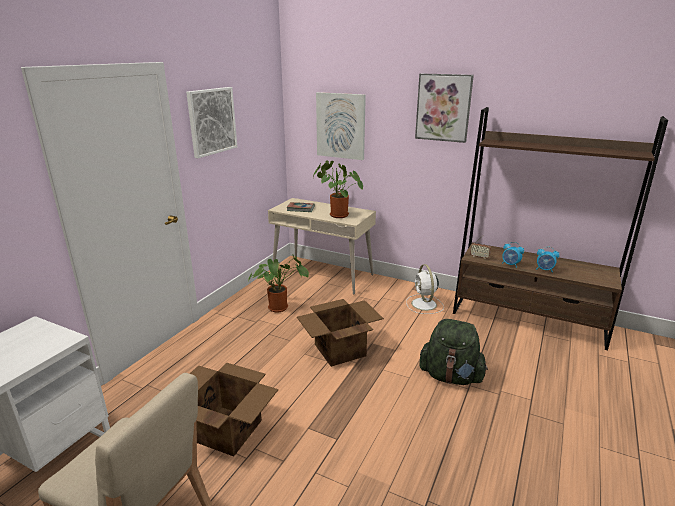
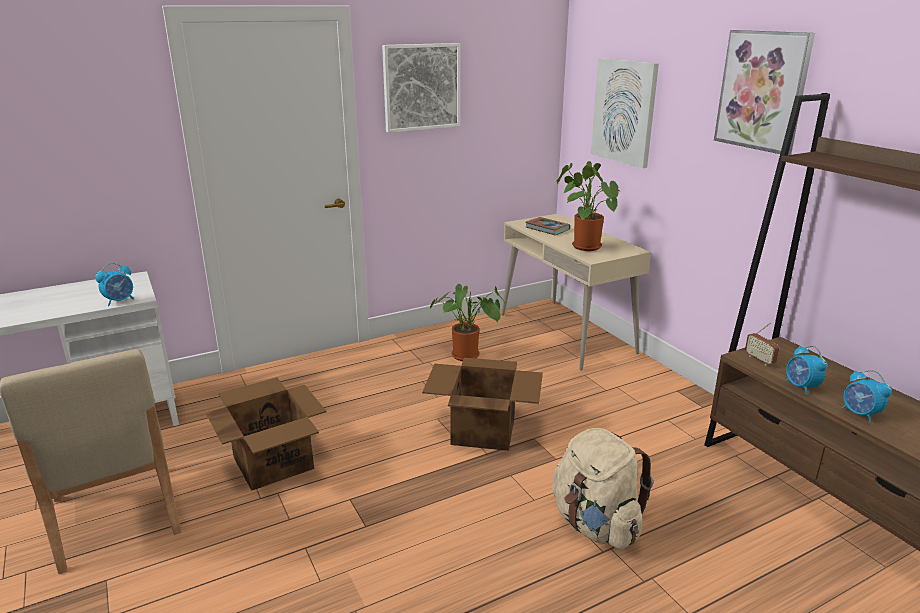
camera: 35 degrees right, 0 degrees up
(52, 348) = (120, 301): none -> alarm clock
(424, 305) = (671, 417): white fan -> none
(451, 376) = (596, 525): green backpack -> beige backpack

